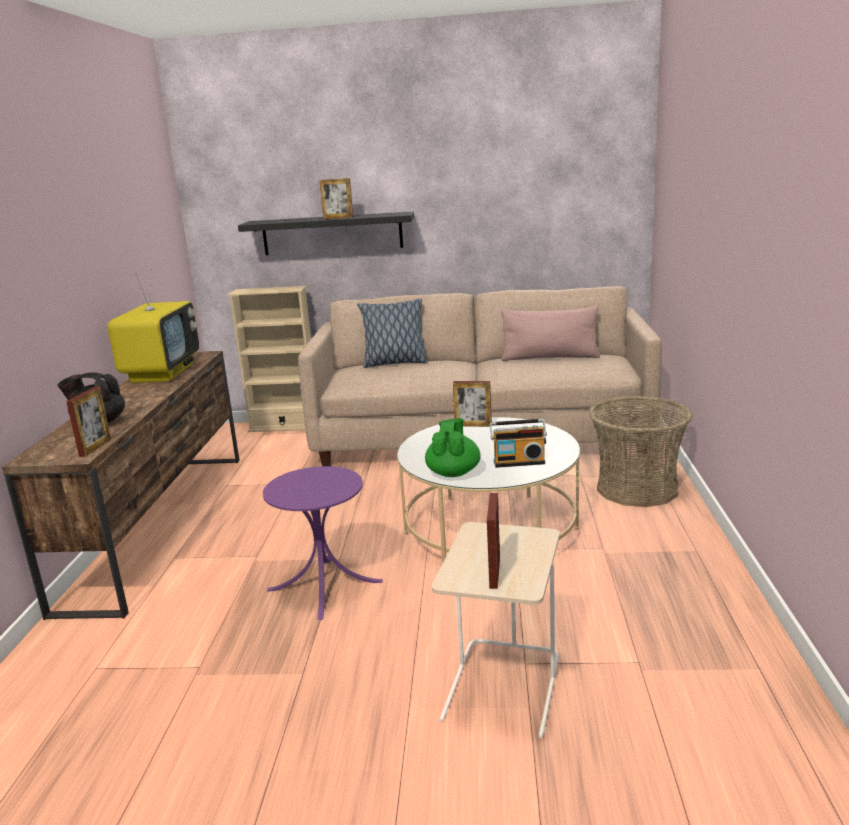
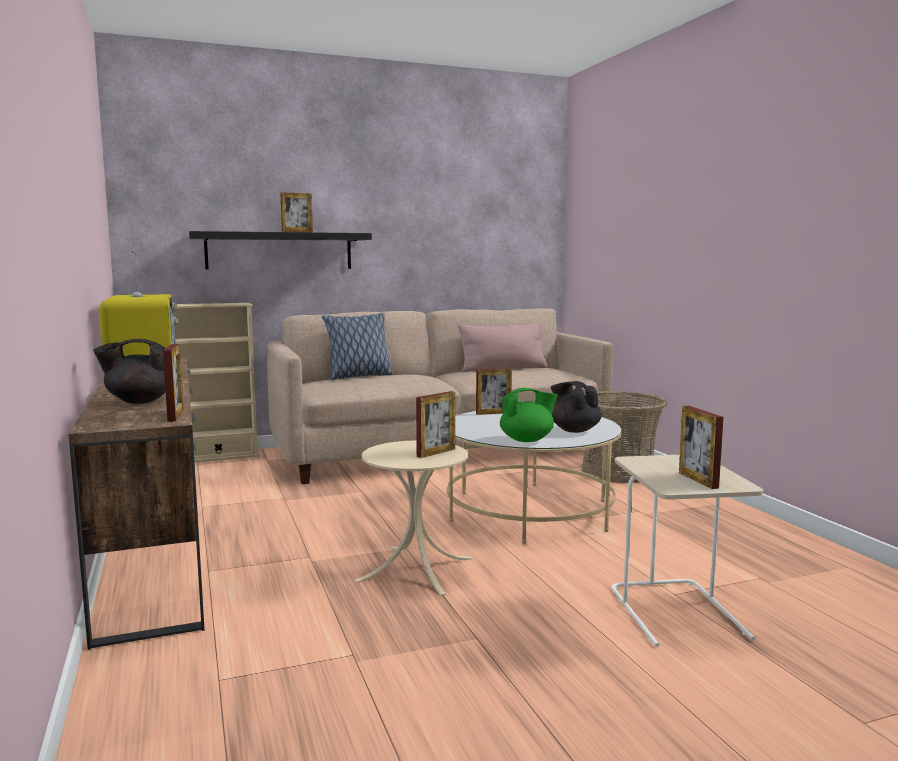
camera: 25 degrees left, 10 degrees down
(325, 585) = (416, 569): purple side table -> beige side table
(330, 488) = (436, 452): none -> picture frame
(453, 472) = (527, 440): green teapot -> green teapot turned 90 degrees clockwise
(519, 462) = (574, 430): radio -> black teapot

